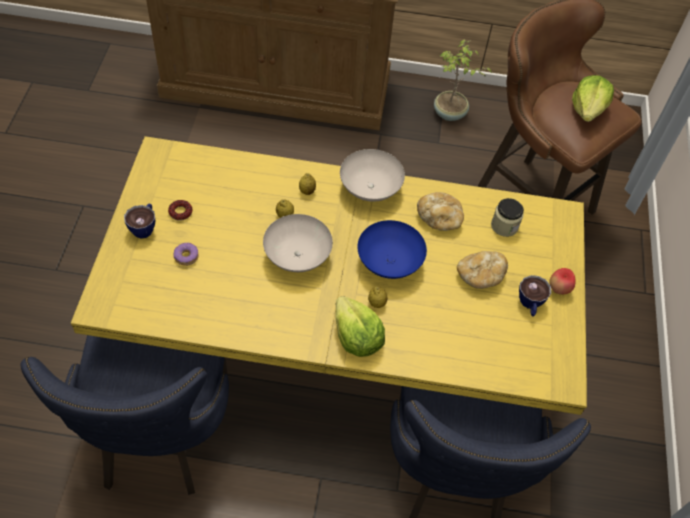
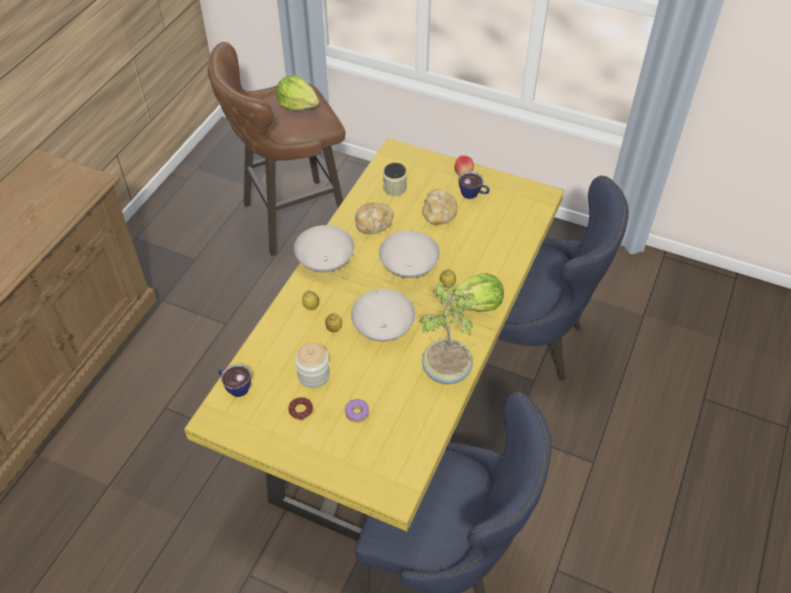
camera: 70 degrees left, 5 degrees down
(144, 227) = (308, 443): cup -> cup (235, 387)
(223, 212) = (313, 375): none -> jar
(390, 263) = (410, 267): blue bowl -> white bowl
(449, 114) = (164, 242): potted plant -> potted plant (448, 371)

